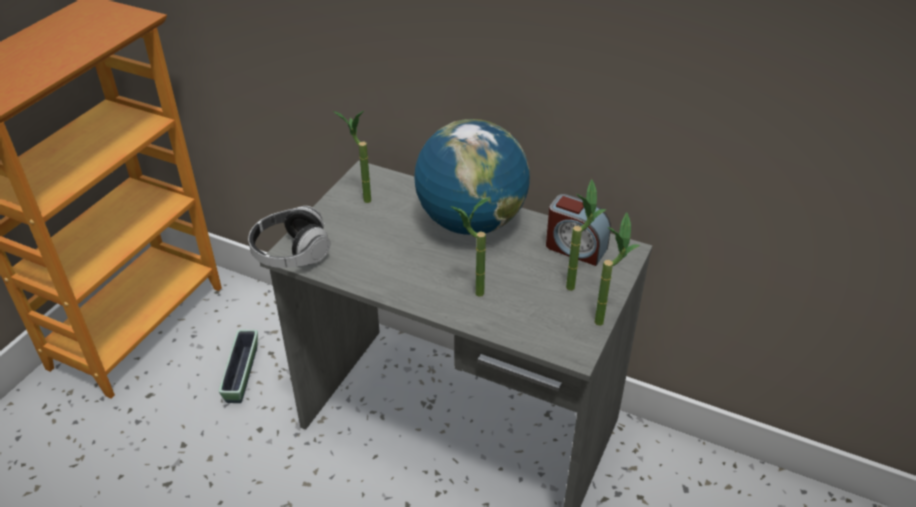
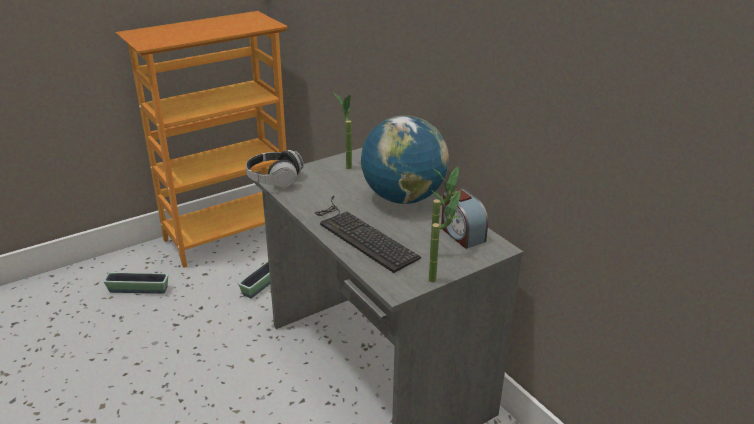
camera: 30 degrees right, 10 degrees down
(70, 458) = (138, 290): none -> planter
(470, 293) = (360, 234): potted plant -> keyboard

